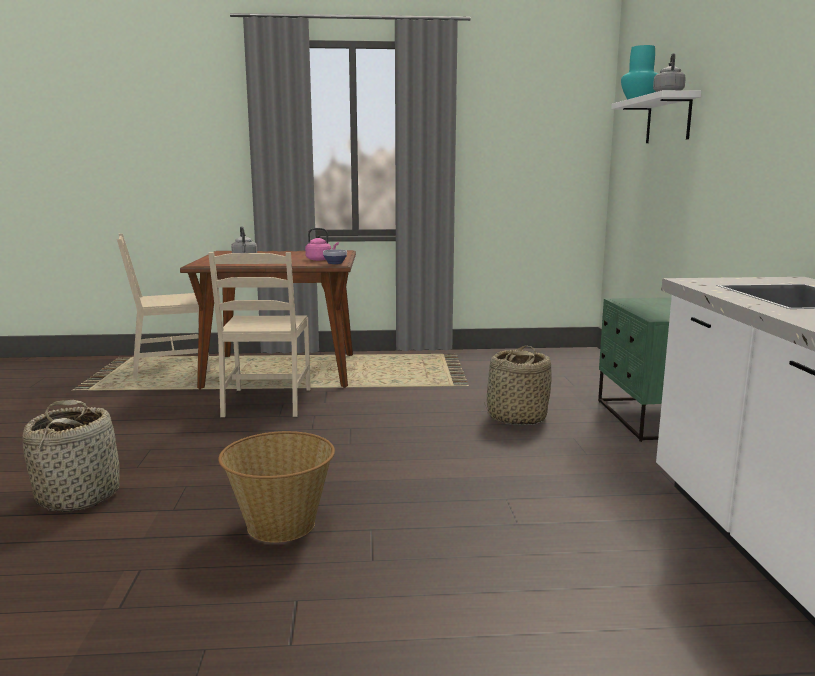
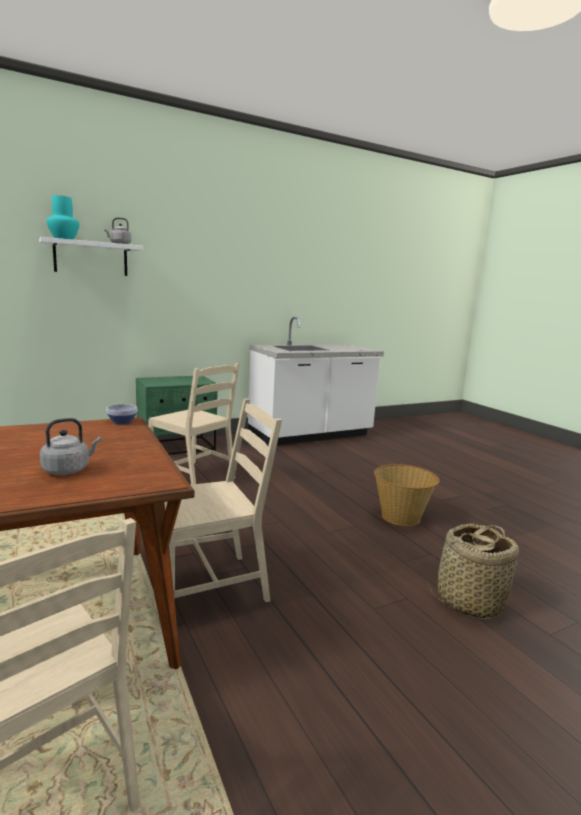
camera: 115 degrees left, 0 degrees up
(320, 259) = (87, 430): pink kettle -> none
(516, 418) = (194, 477): basket -> beige chair

